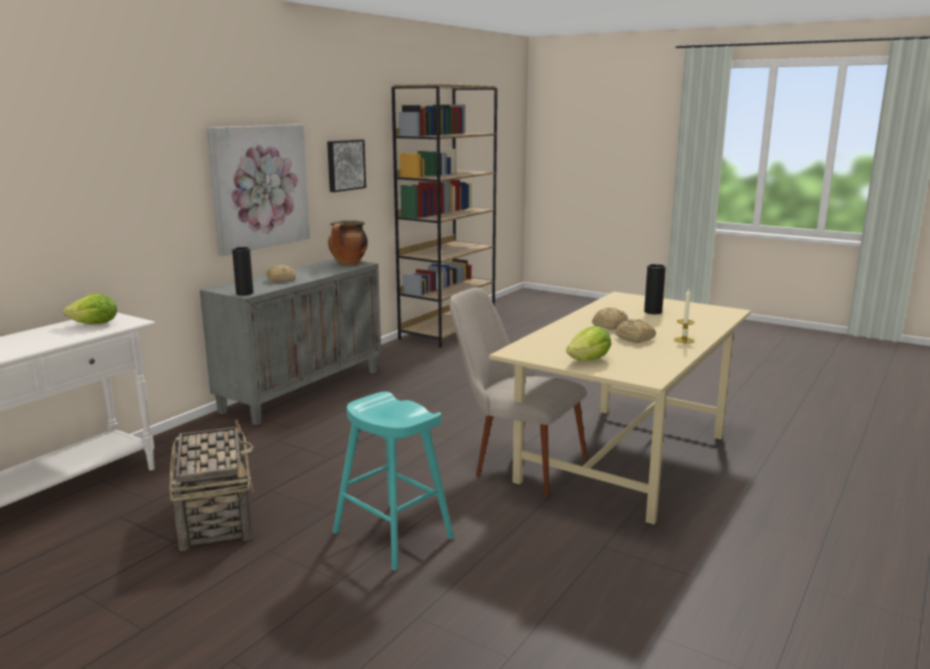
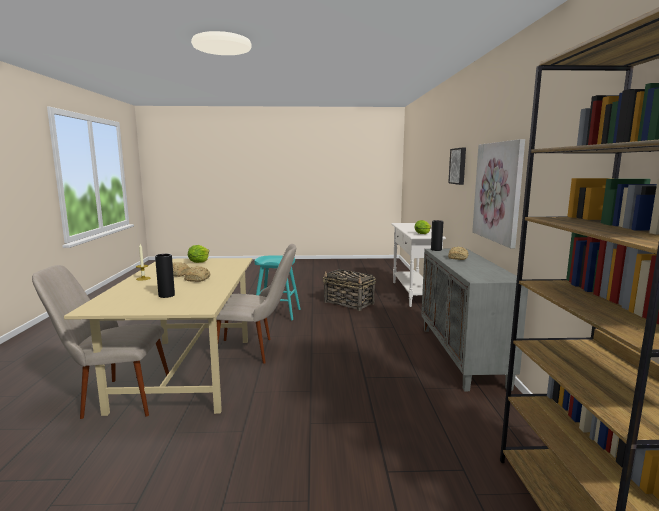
camera: 145 degrees right, 5 degrees down
(345, 165) = (556, 185): picture -> picture (458, 166)
(348, 263) = (485, 277): cooking pot -> none
(716, 452) = (112, 397): none -> beige chair

